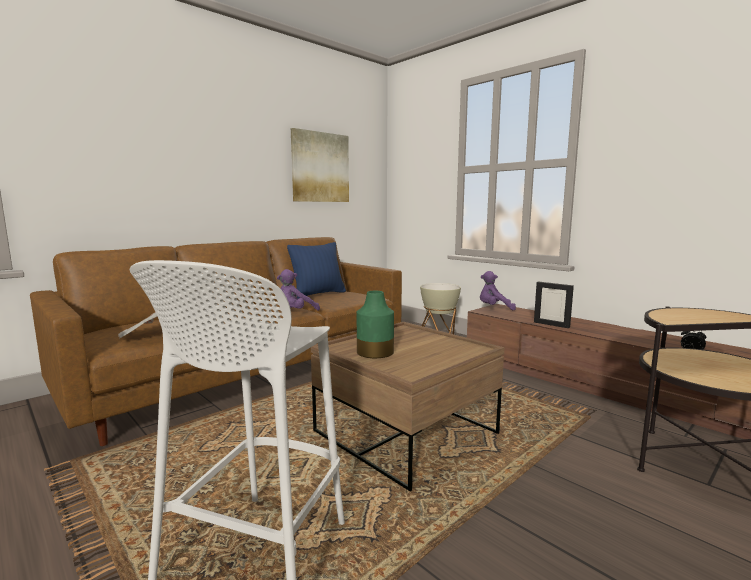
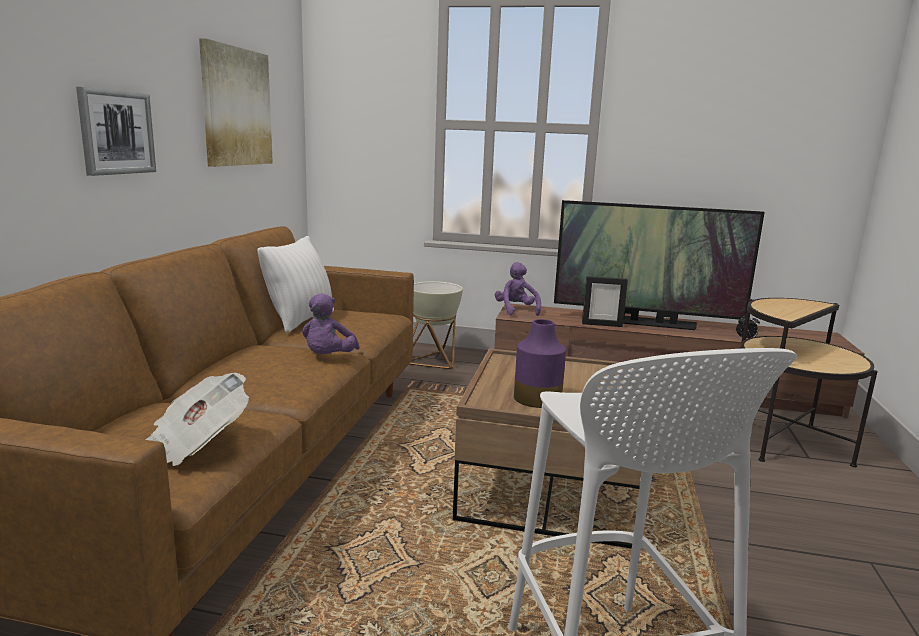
camera: 35 degrees left, 5 degrees up
(223, 180) = (116, 132): none -> picture
(318, 294) = (300, 320): blue pillow -> white pillow
(374, 352) = (537, 398): green vase -> purple vase
(494, 308) = (516, 310): purple plush toy -> purple plush toy turned 105 degrees clockwise
(598, 328) = (645, 323): none -> television

